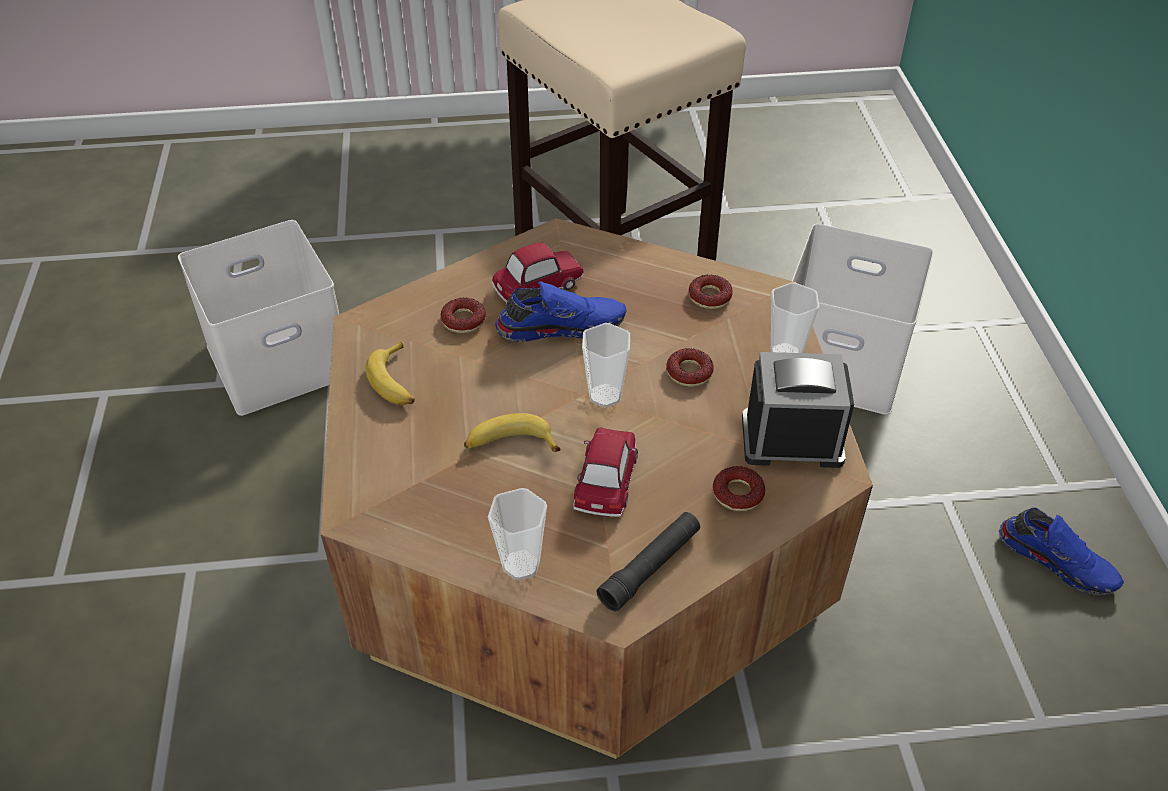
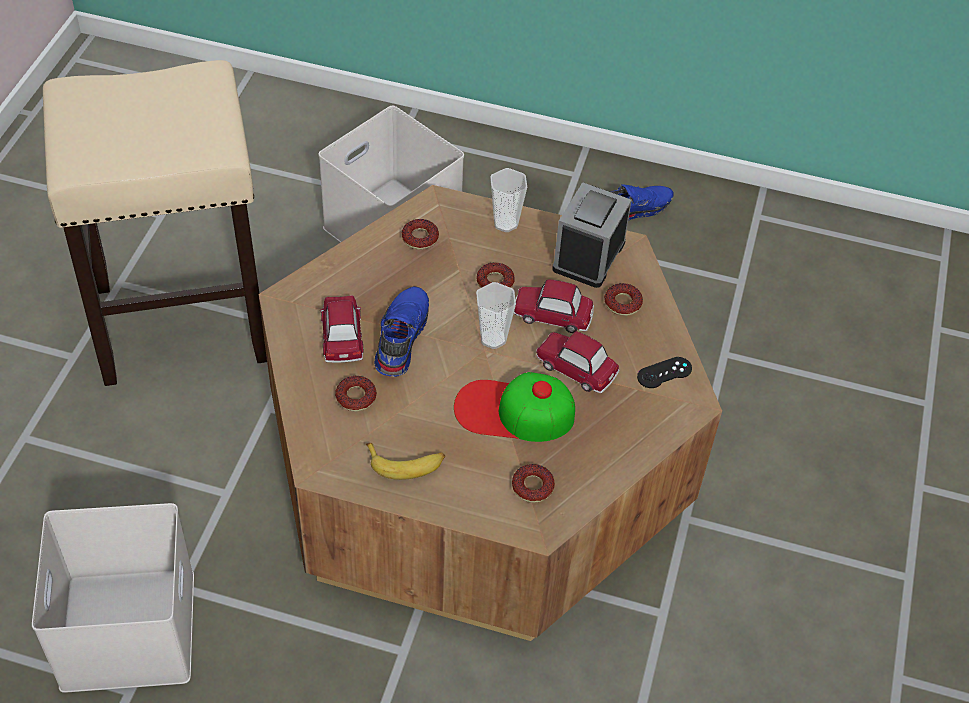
camera: 70 degrees left, 5 degrees up
(410, 491) = (532, 487): none -> donut
(510, 444) = (514, 411): banana -> cap
(521, 565) = (632, 442): cup -> none
(650, 567) = (664, 373): black flashlight -> black game controller
(675, 434) = (552, 314): none -> toy car

